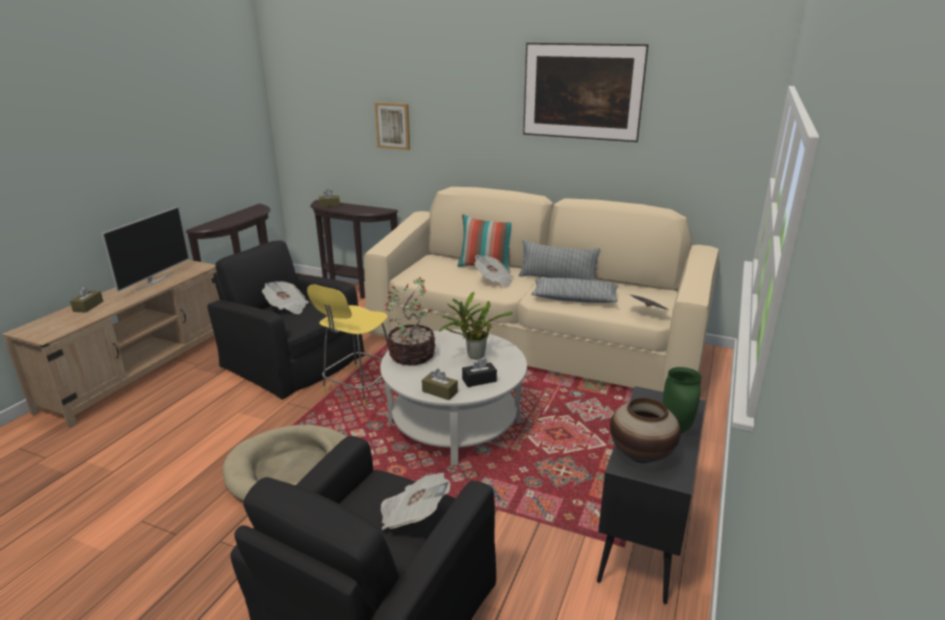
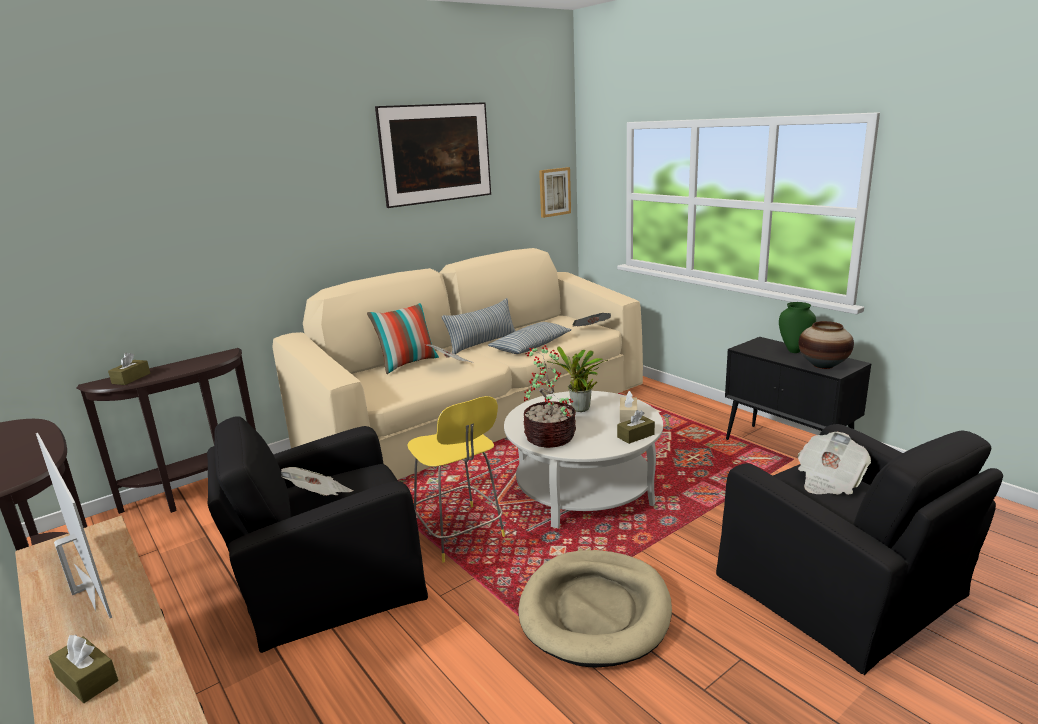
camera: 60 degrees left, 5 degrees down
(393, 126) = (209, 232): picture -> picture (554, 192)
(479, 380) = (628, 416): black tissue box -> beige tissue box

